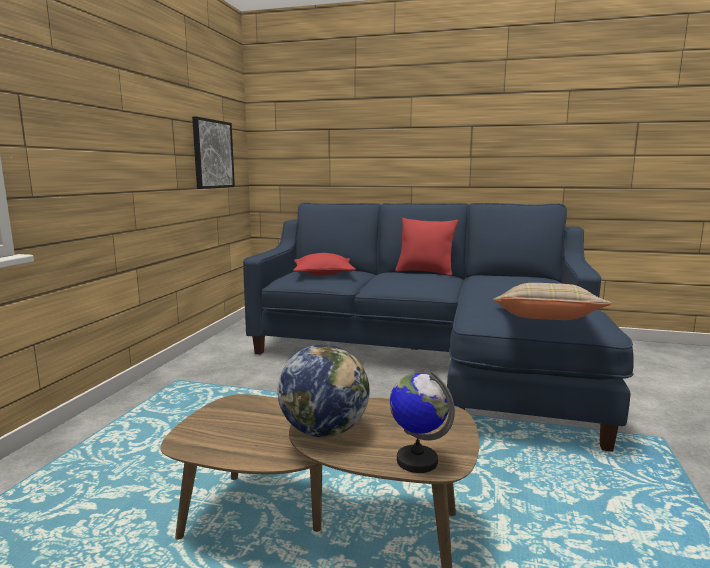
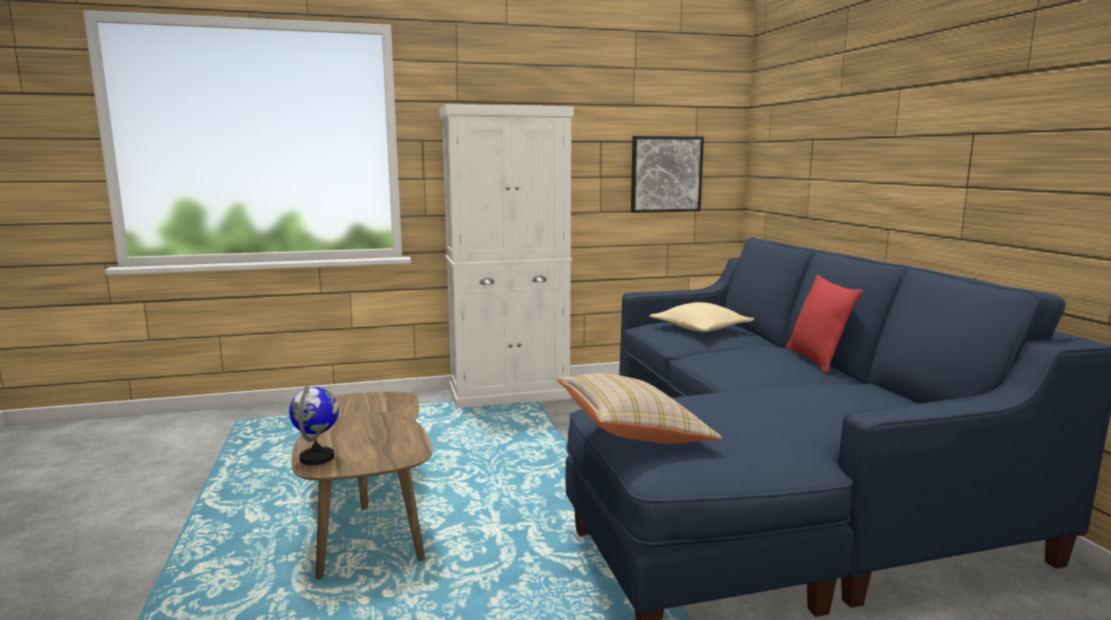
camera: 60 degrees right, 0 degrees up
(158, 389) = (510, 394): none -> white cabinet
(323, 273) = (700, 329): red pillow -> beige pillow
(324, 431) = (347, 423): globe -> none

